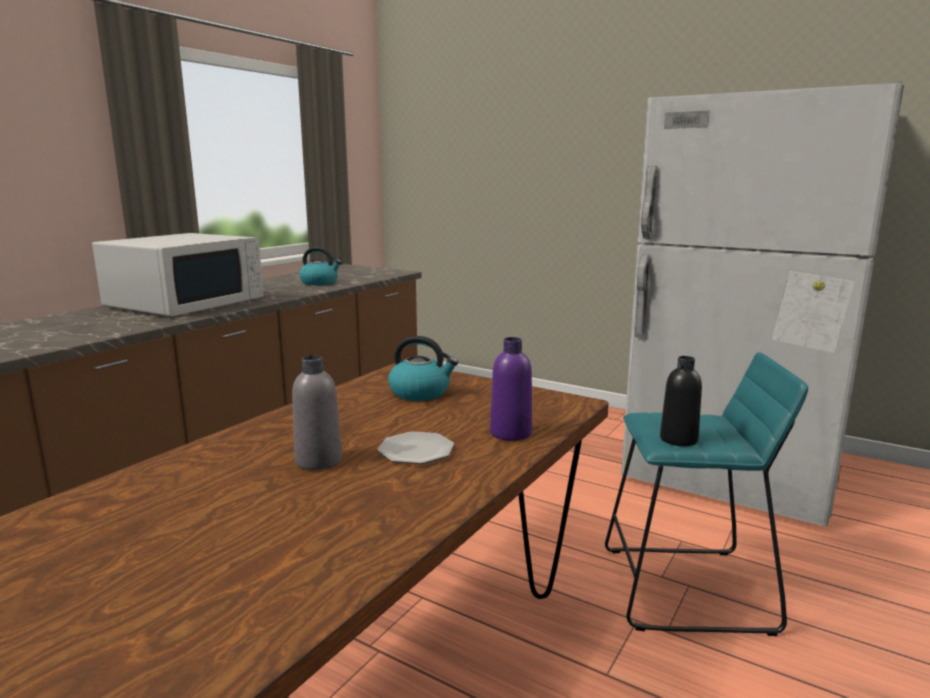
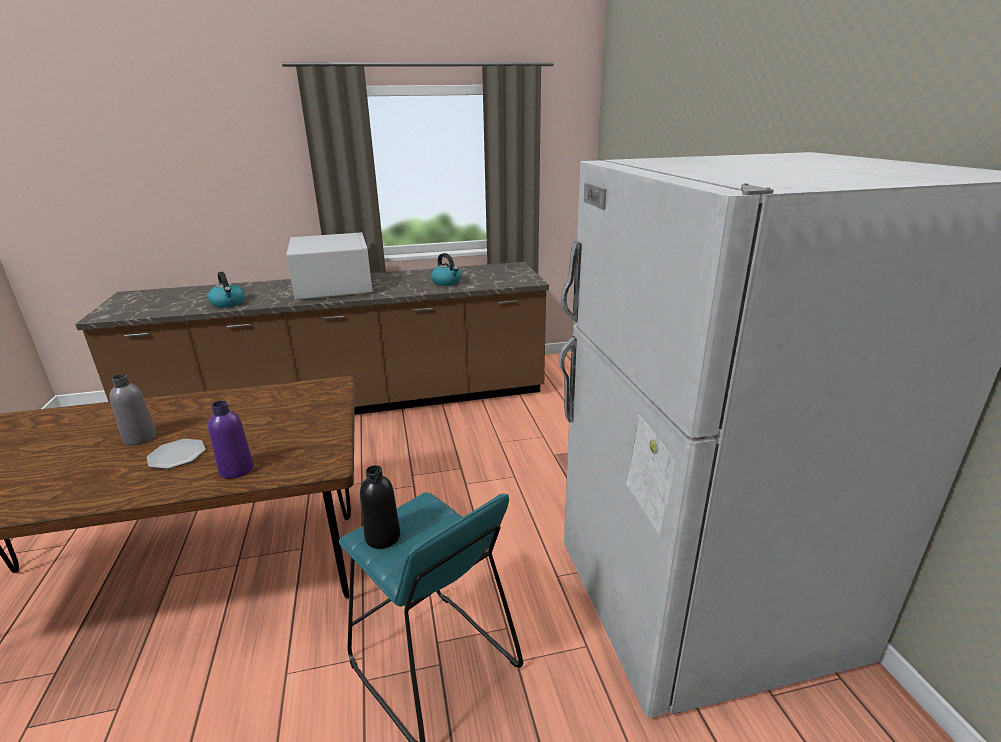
camera: 45 degrees right, 10 degrees up
(187, 303) = (334, 286): white microwave -> white microwave turned 90 degrees counterclockwise
(421, 392) = (290, 410): kettle -> kettle (228, 303)

